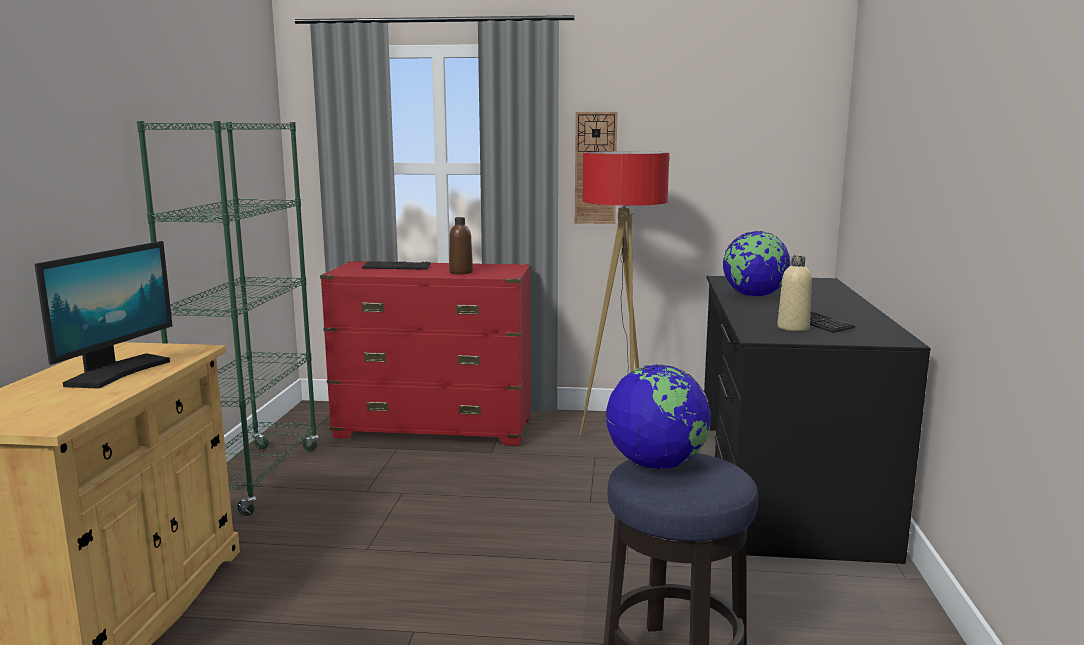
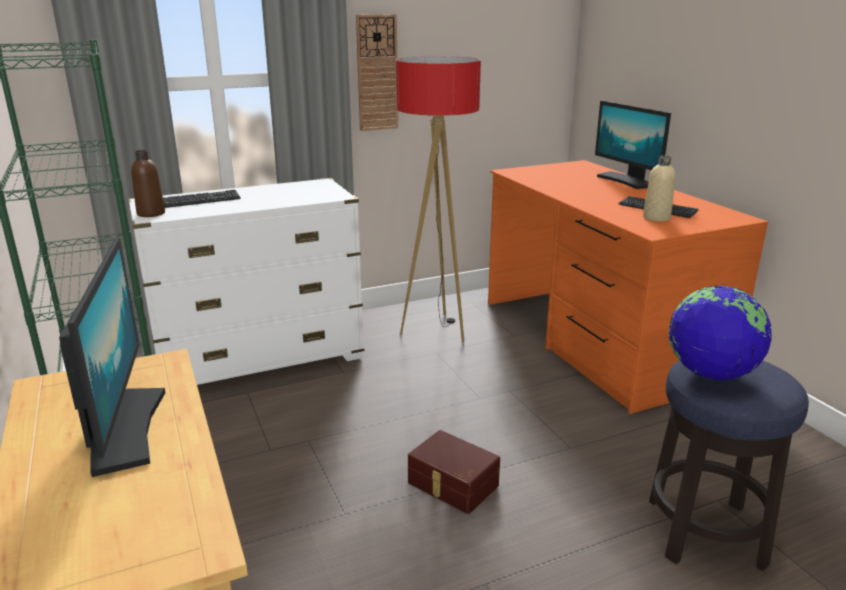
camera: 30 degrees left, 10 degrees up
(435, 428) = (260, 360): red dresser -> white dresser
(461, 272) = (284, 198): brown bottle -> brown bottle (151, 213)
(477, 557) = (452, 485): none -> brown storage box
(754, 296) = (567, 188): globe -> none
(784, 484) = (596, 340): black desk -> orange desk
(839, 298) = (626, 181): none -> monitor

